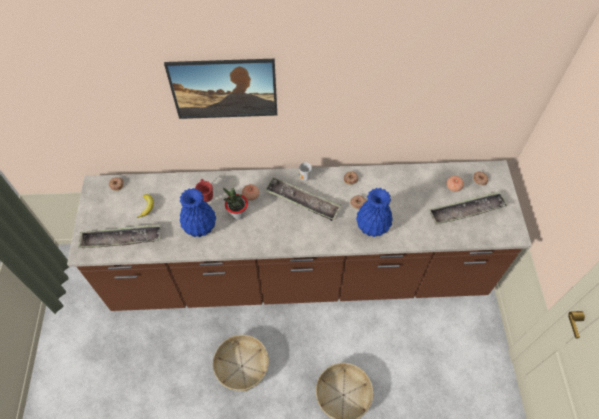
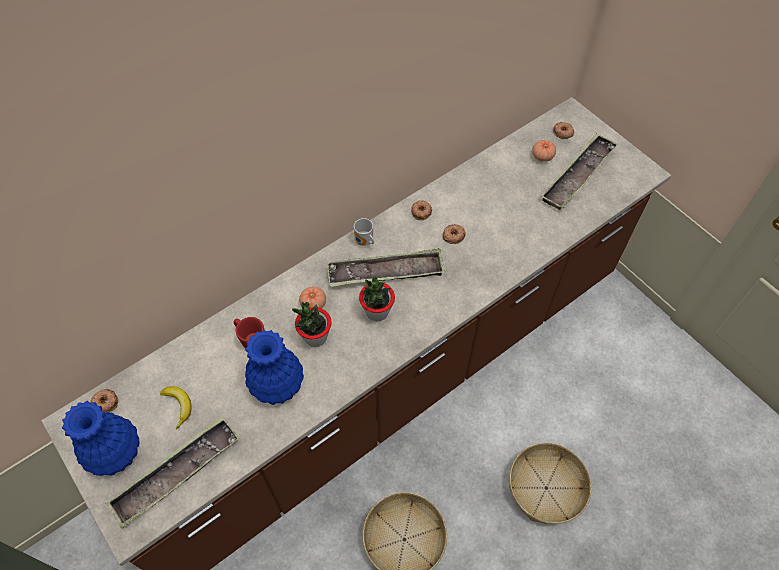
camera: 35 degrees left, 0 degrees up
(226, 102) = (235, 183): picture -> none
(280, 220) = (377, 312): none -> potted plant
(372, 225) = (492, 252): blue vase -> blue vase (115, 452)

